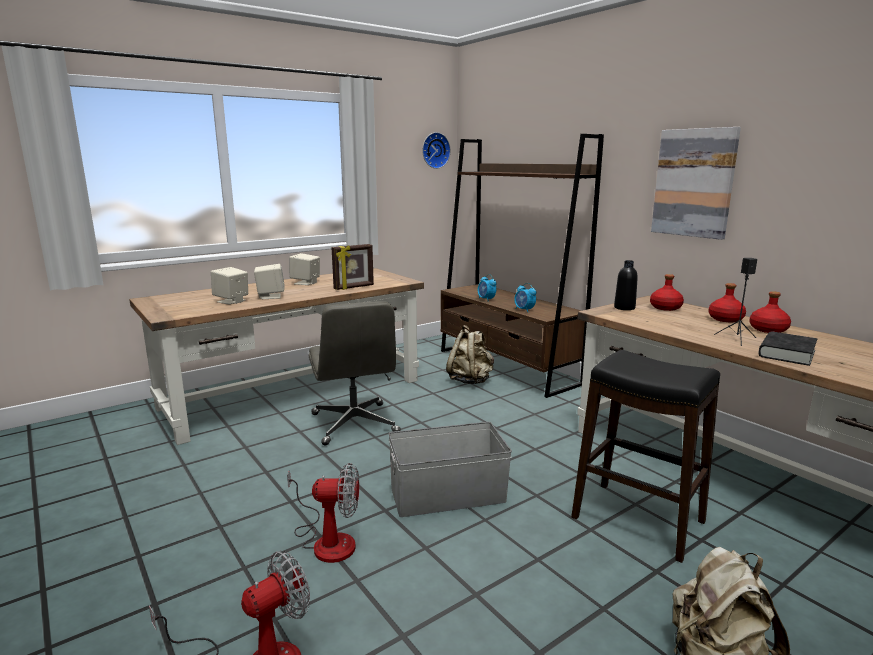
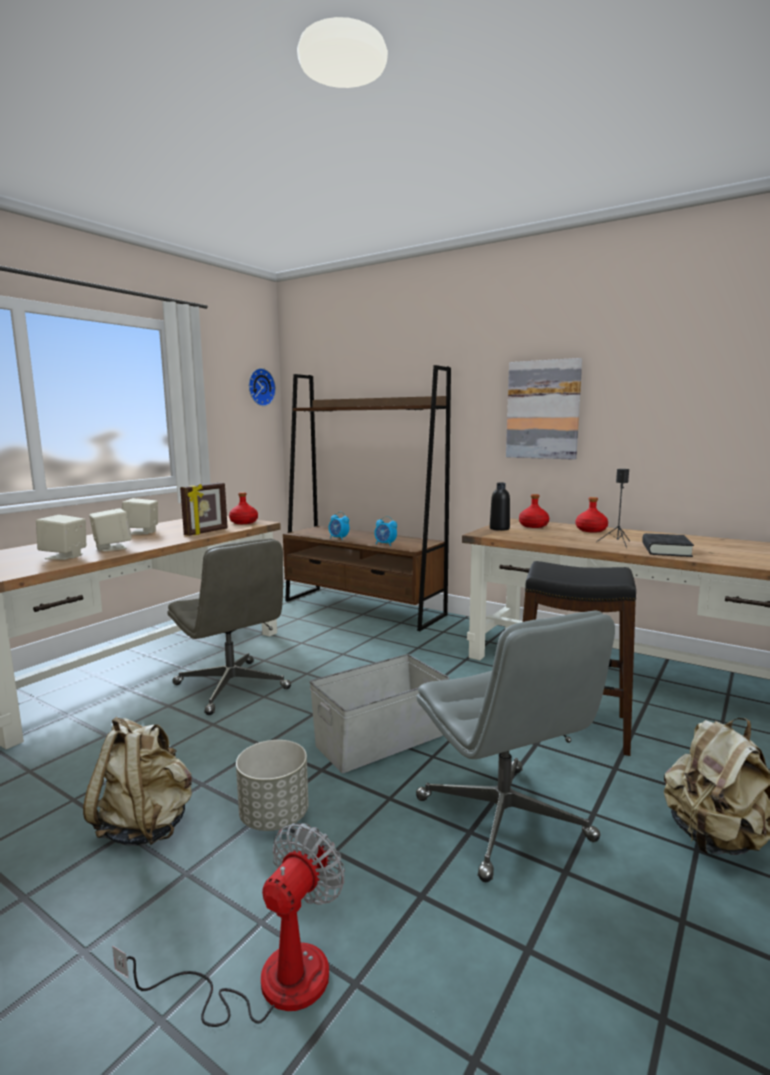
camera: 20 degrees left, 5 degrees down
(327, 540) = (274, 816): fan -> grey planter
(470, 380) = (334, 625): beige backpack -> beige backpack (146, 825)
(513, 592) = (504, 820): none -> grey office chair
(767, 329) = (631, 535): red bottle -> red bottle (243, 522)

